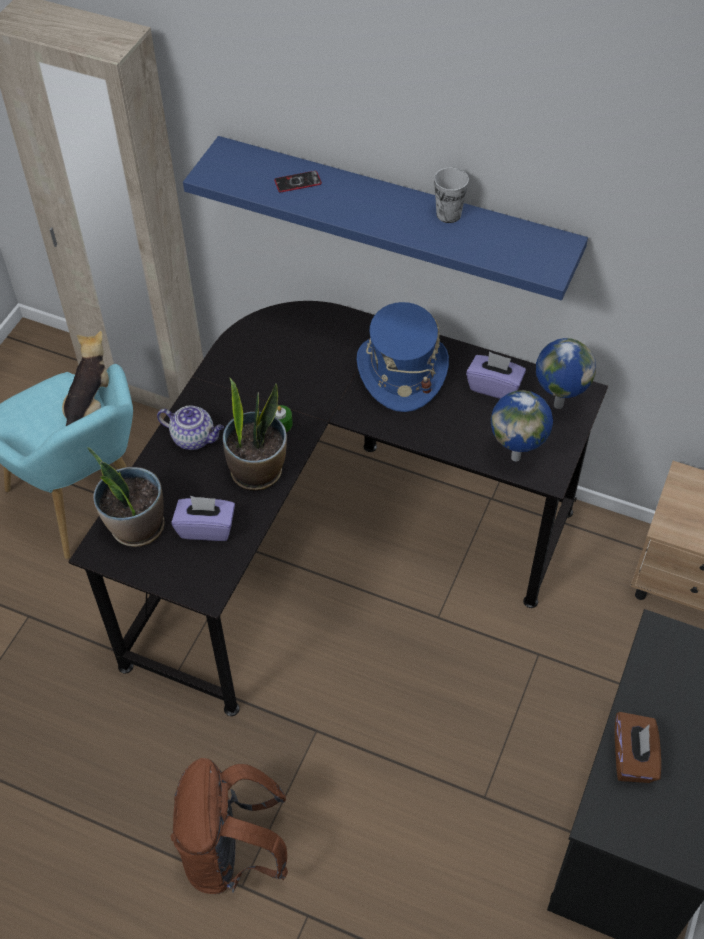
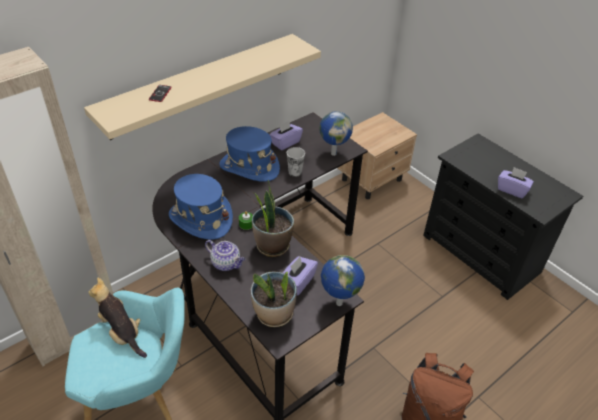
camera: 65 degrees left, 10 degrees down
(194, 438) = (226, 264): teapot -> teapot turned 75 degrees clockwise
(258, 372) = (200, 219): none -> blue hat
(395, 211) = (200, 85): blue shelf -> beige shelf
(448, 214) = (238, 60): cup -> cup (295, 172)
(557, 404) = (312, 129): globe -> globe (338, 303)
(633, 758) = (512, 190): brown tissue box -> purple tissue box

